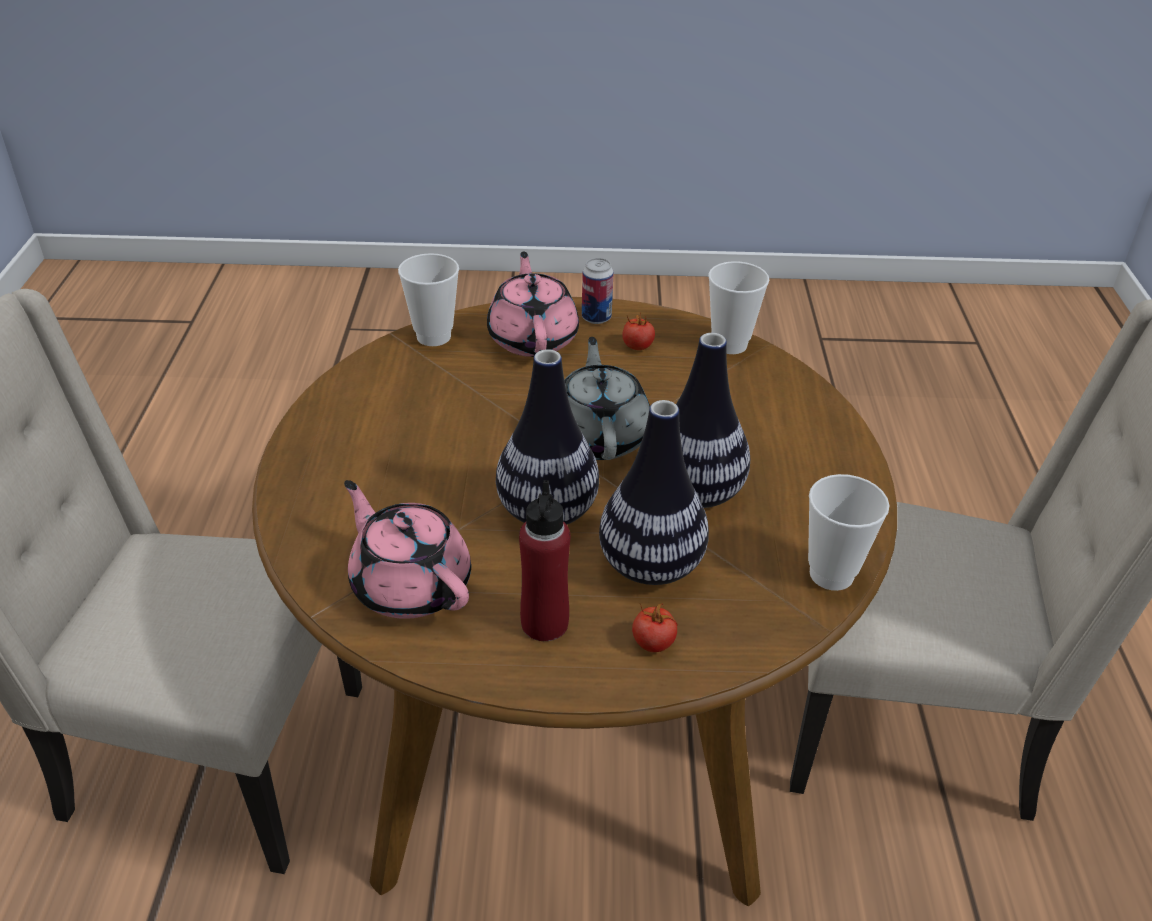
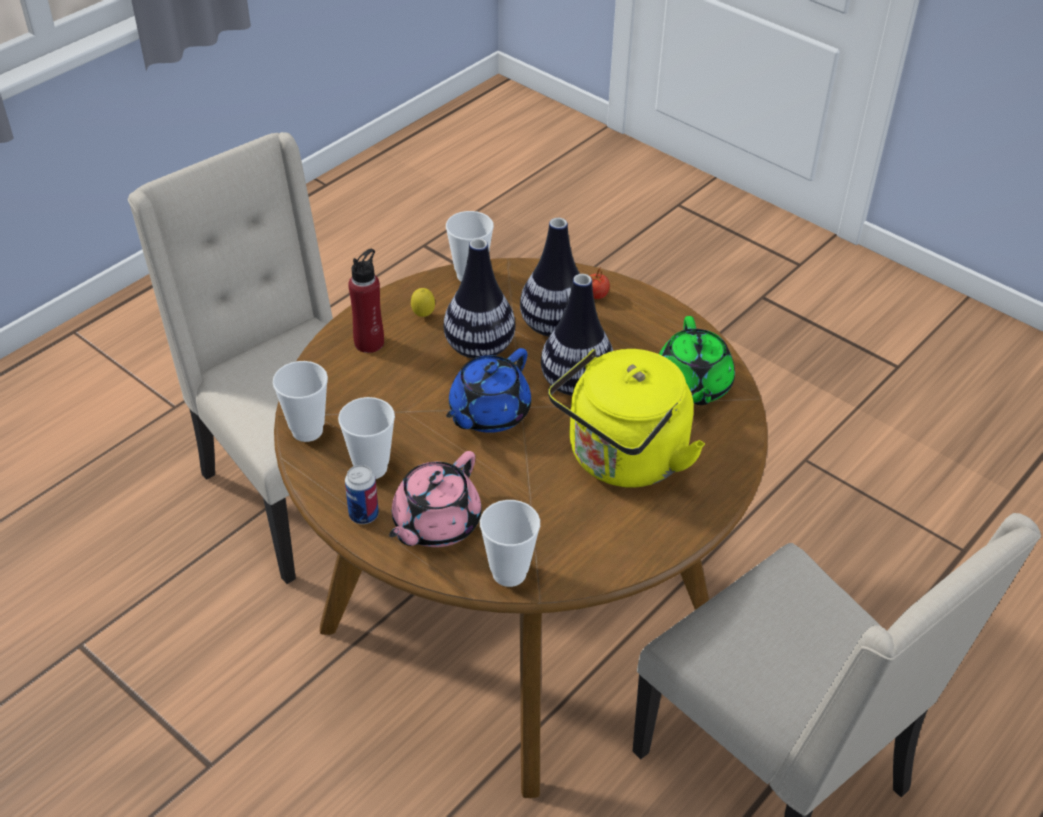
camera: 140 degrees left, 5 degrees up
(410, 584) = (692, 386): pink teapot -> green teapot
(419, 462) = (622, 460): none -> yellow kettle
(544, 623) = (639, 330): red bottle -> red bottle (369, 343)
(599, 436) = (488, 413): grey teapot -> blue teapot
(638, 346) = (371, 468): tomato -> cup
(801, 494) = (423, 316): none -> lemon

